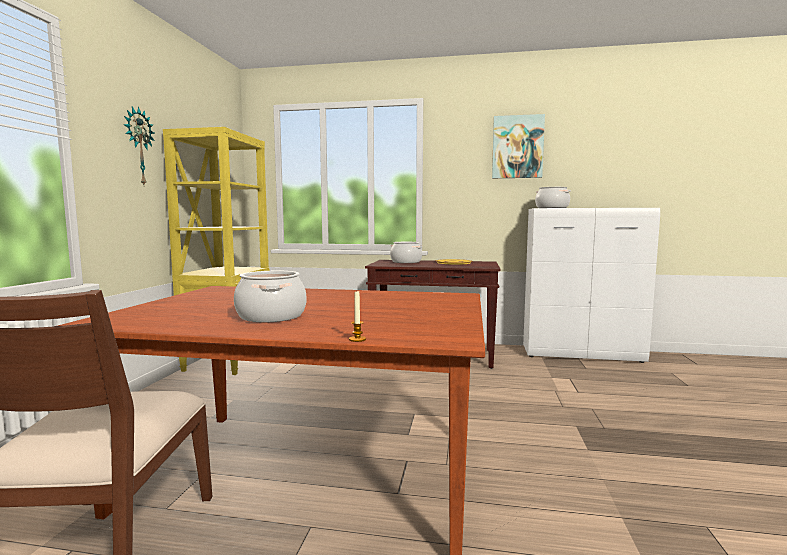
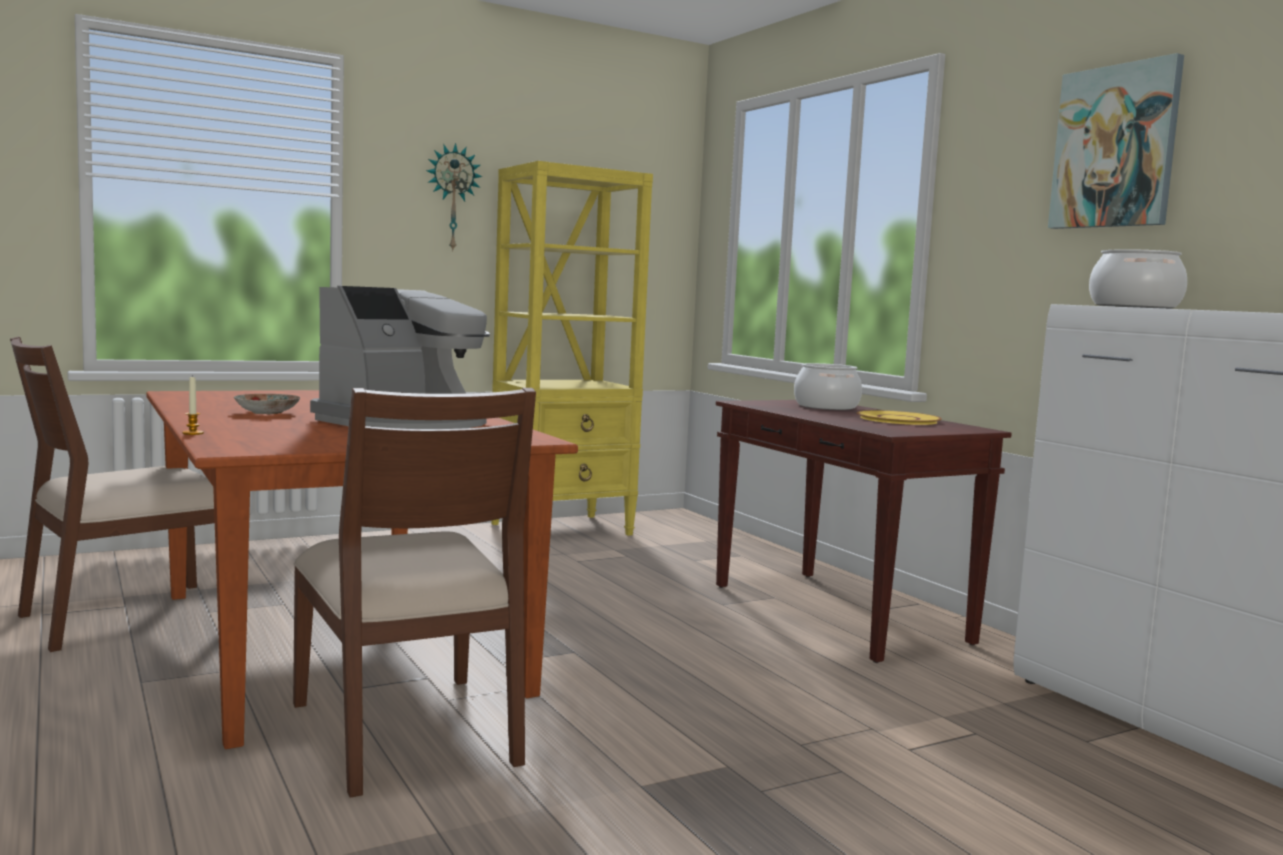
camera: 50 degrees right, 0 degrees up
(271, 316) = (267, 413): cooking pot -> plate
(364, 301) = (407, 422): none -> coffee machine
(484, 489) = (408, 732): none -> brown chair

